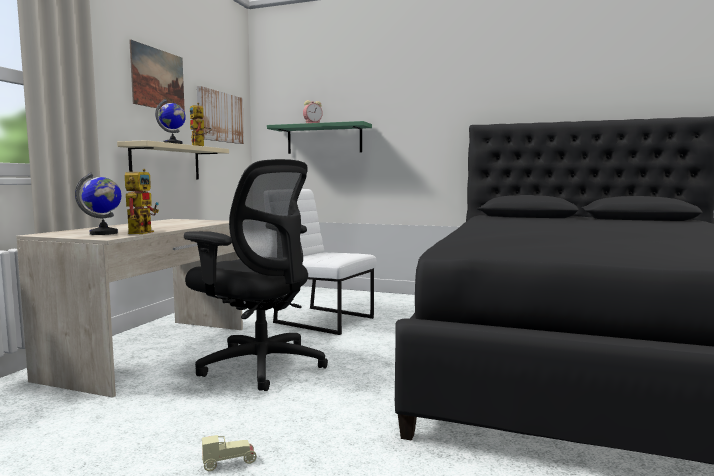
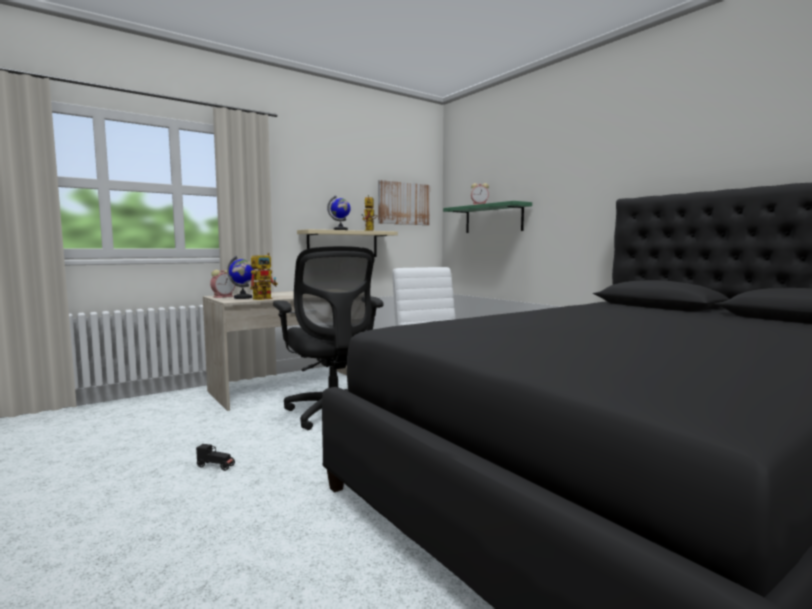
camera: 35 degrees right, 0 degrees up
(62, 234) = (224, 296): none -> alarm clock
(158, 79) = (337, 179): picture -> none
(229, 462) = (216, 466): beige toy car -> black toy car

